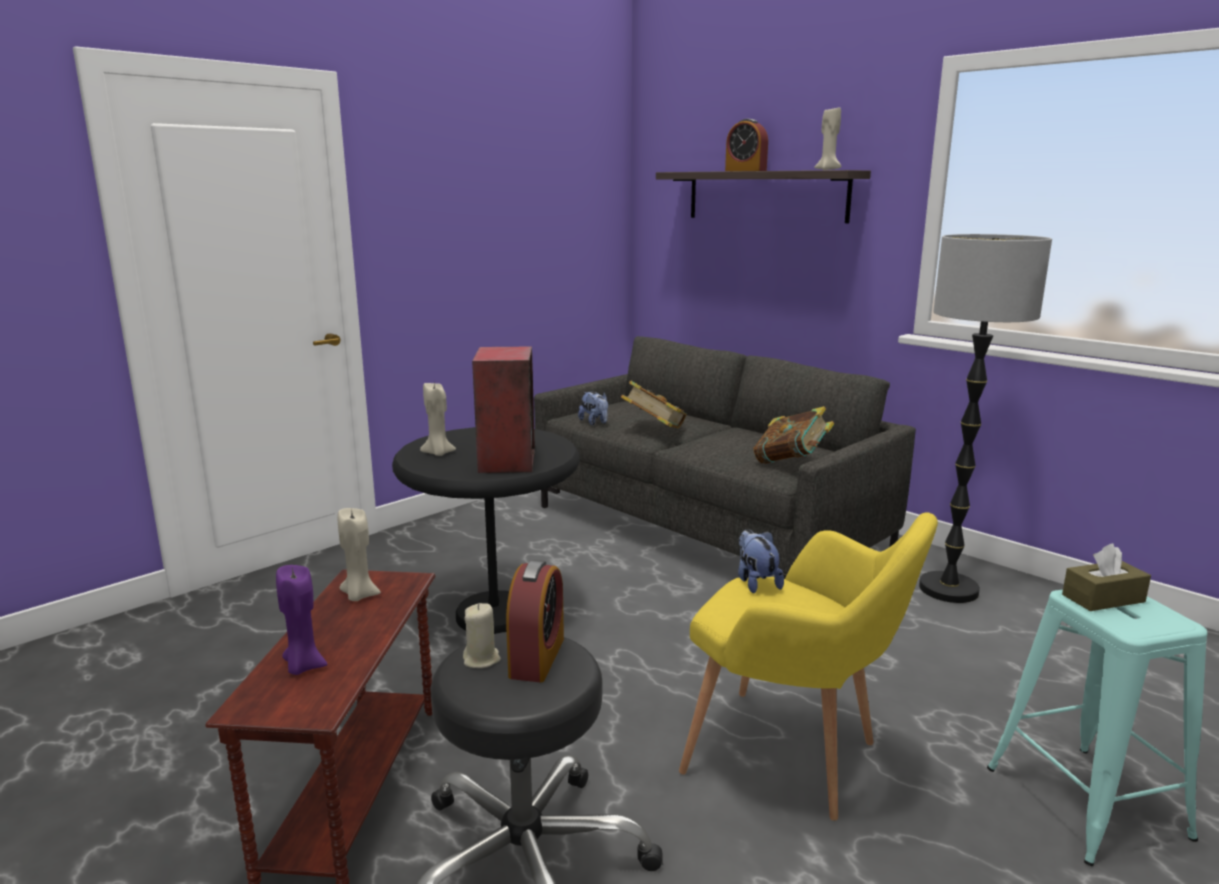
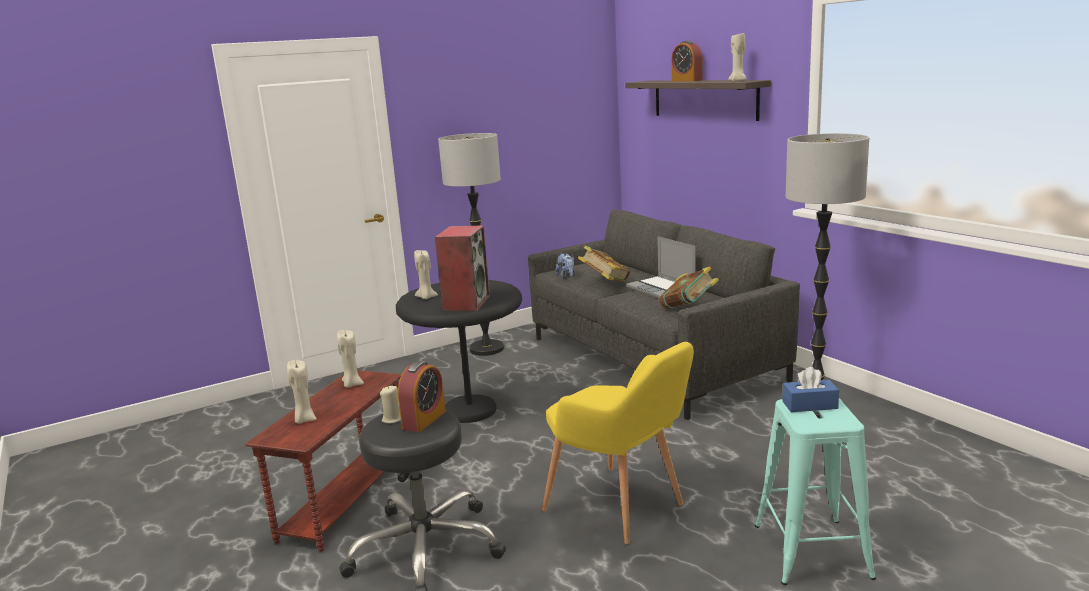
camera: 15 degrees right, 0 degrees up
(303, 666) = (304, 420): purple candle -> beige candle
(479, 523) = (487, 349): none -> floor lamp
(736, 438) = (662, 289): none -> laptop
(756, 582) = (602, 388): plush toy -> none
(1103, 598) = (809, 405): brown tissue box -> blue tissue box

